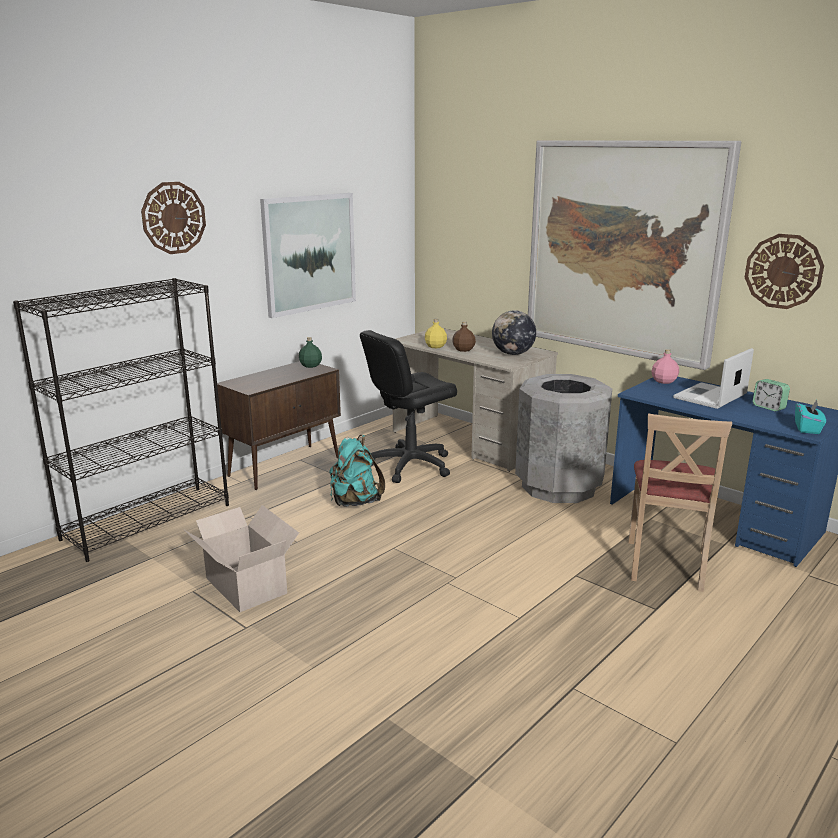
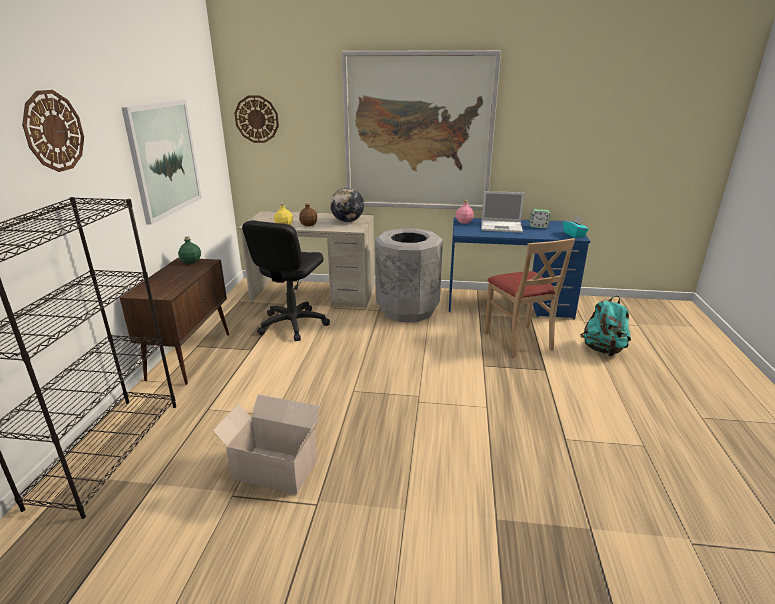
camera: 35 degrees left, 5 degrees up
(355, 502) = (284, 366): turquoise backpack -> turquoise backpack (603, 350)
(709, 397) = (502, 227): laptop -> laptop turned 90 degrees counterclockwise
(783, 271) = (531, 138): wall clock -> wall clock (257, 119)

